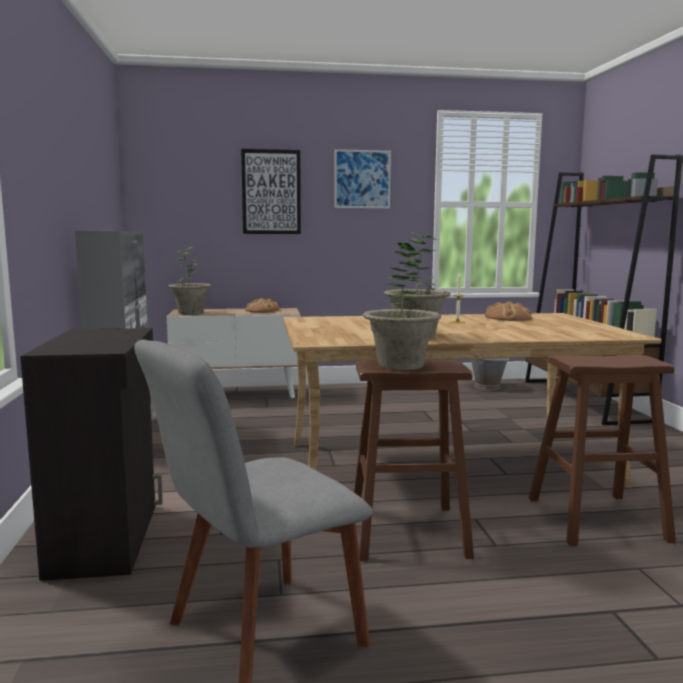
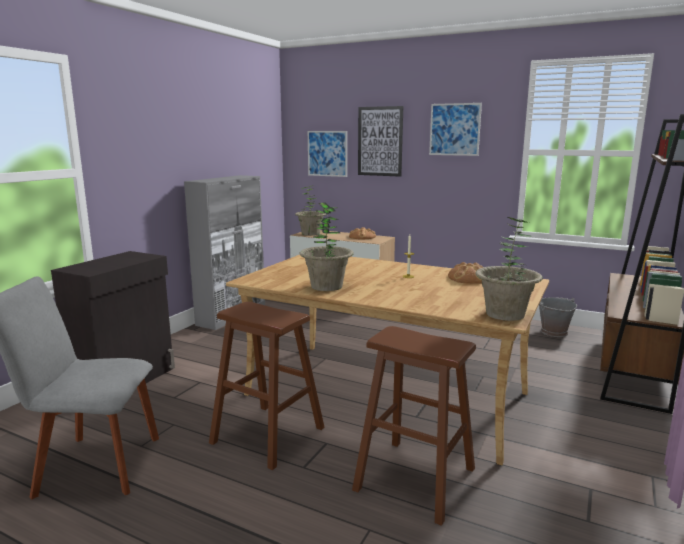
camera: 35 degrees right, 5 degrees up
(196, 207) = (327, 153): none -> picture
(400, 365) = (256, 311): potted plant -> potted plant (505, 314)

